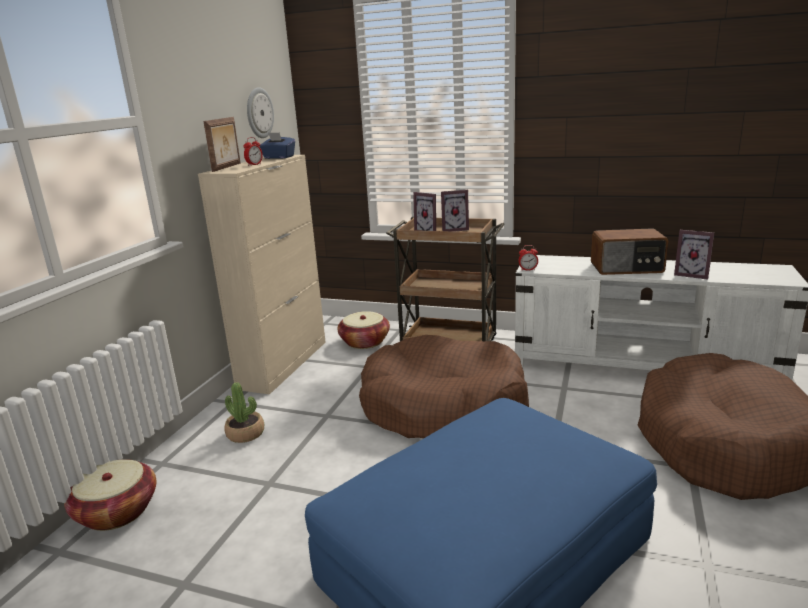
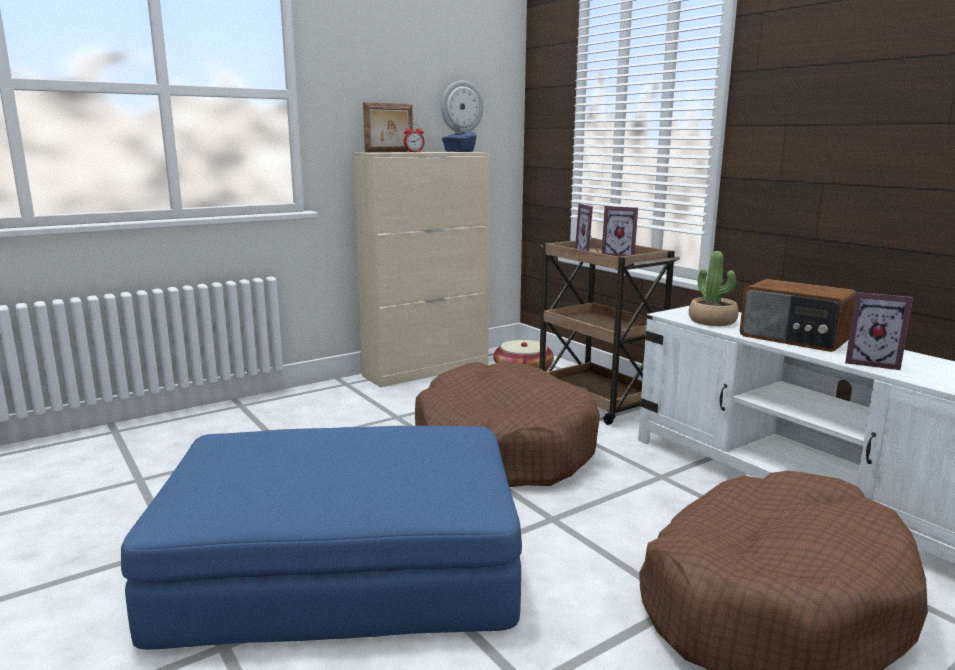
camera: 35 degrees right, 5 degrees down
(117, 512) = (174, 423): basket -> none
(245, 434) = (320, 407): potted plant -> potted plant (712, 321)
(528, 270) = (665, 314): alarm clock -> none
(692, 274) = (871, 362): picture frame -> picture frame turned 45 degrees counterclockwise

